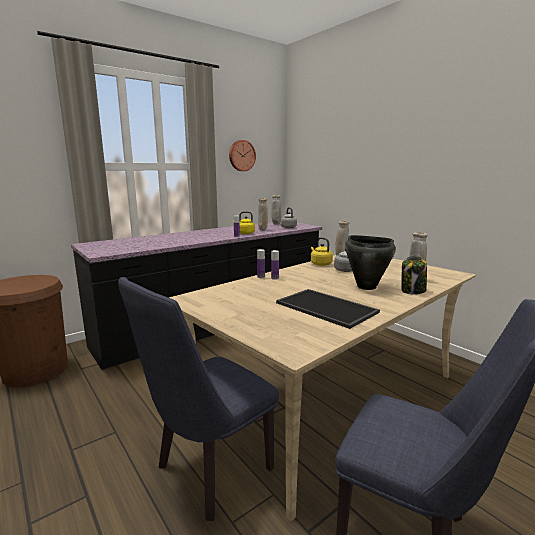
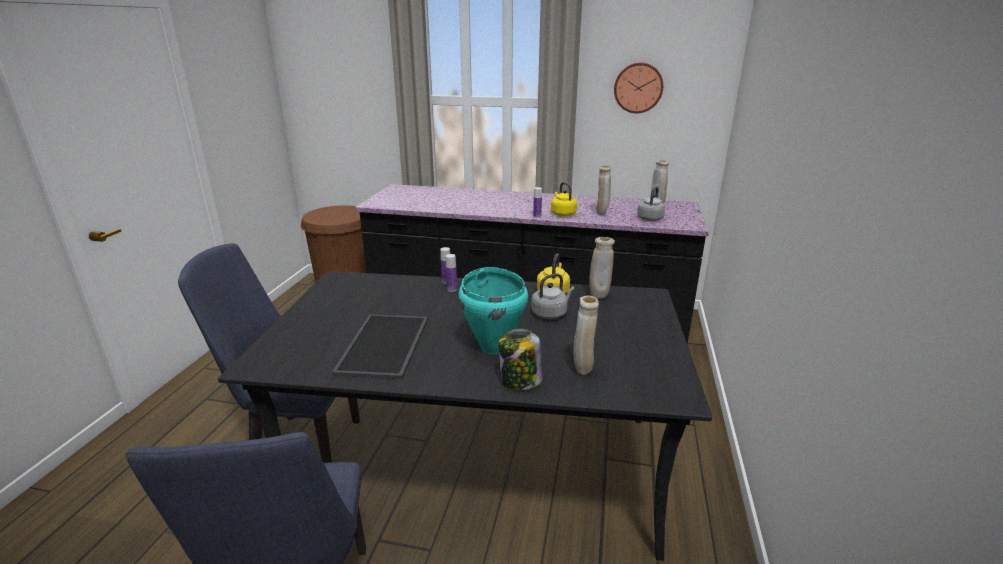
camera: 50 degrees right, 10 degrees up
(329, 396) = (479, 463): beige dining table -> black dining table
(366, 287) = (494, 346): black cooking pot -> turquoise cooking pot

